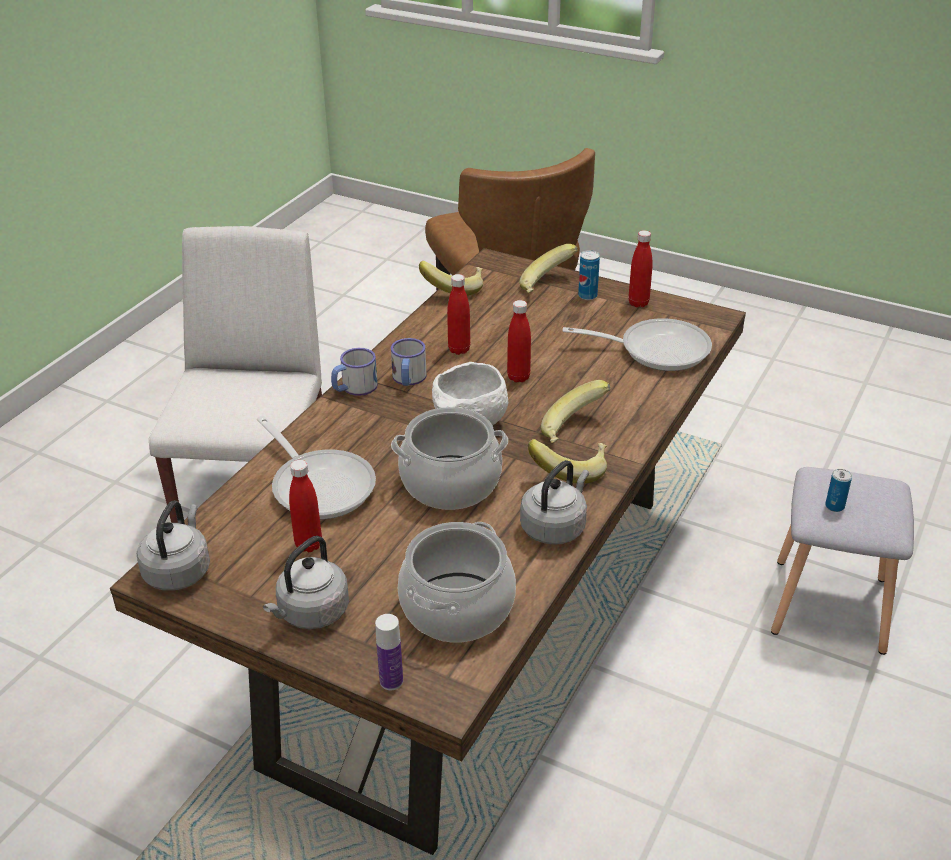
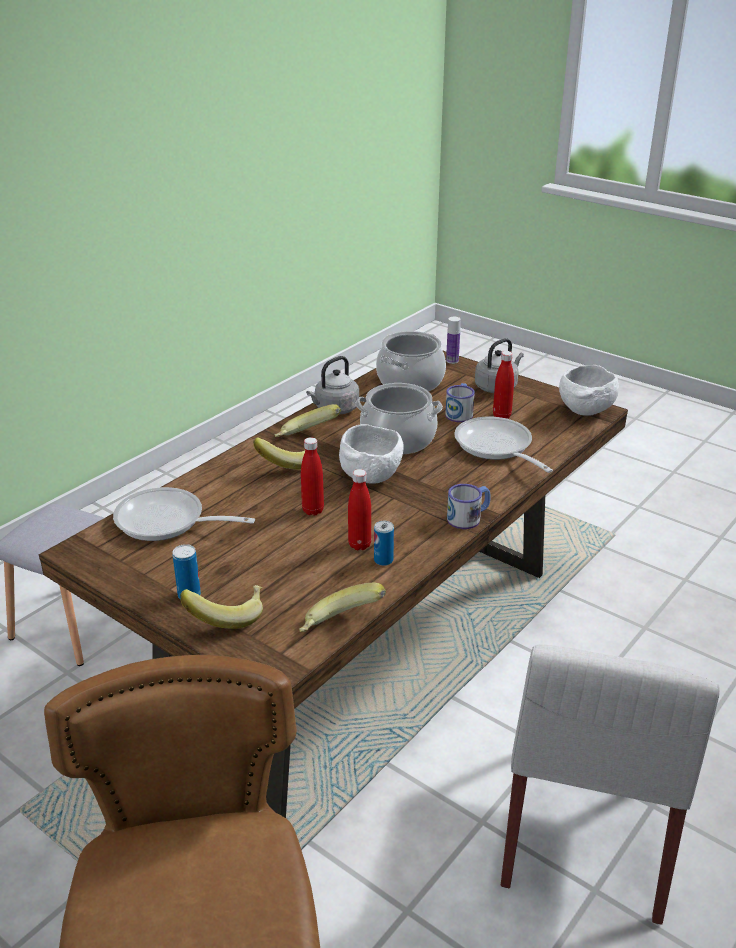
camera: 170 degrees left, 5 degrees down
(179, 571) = (585, 412): grey kettle -> white bowl
(408, 379) = (416, 520): mug -> mug (460, 413)
(638, 303) = (140, 578): red bottle -> none
(834, 506) = (77, 525): can -> can (383, 560)

